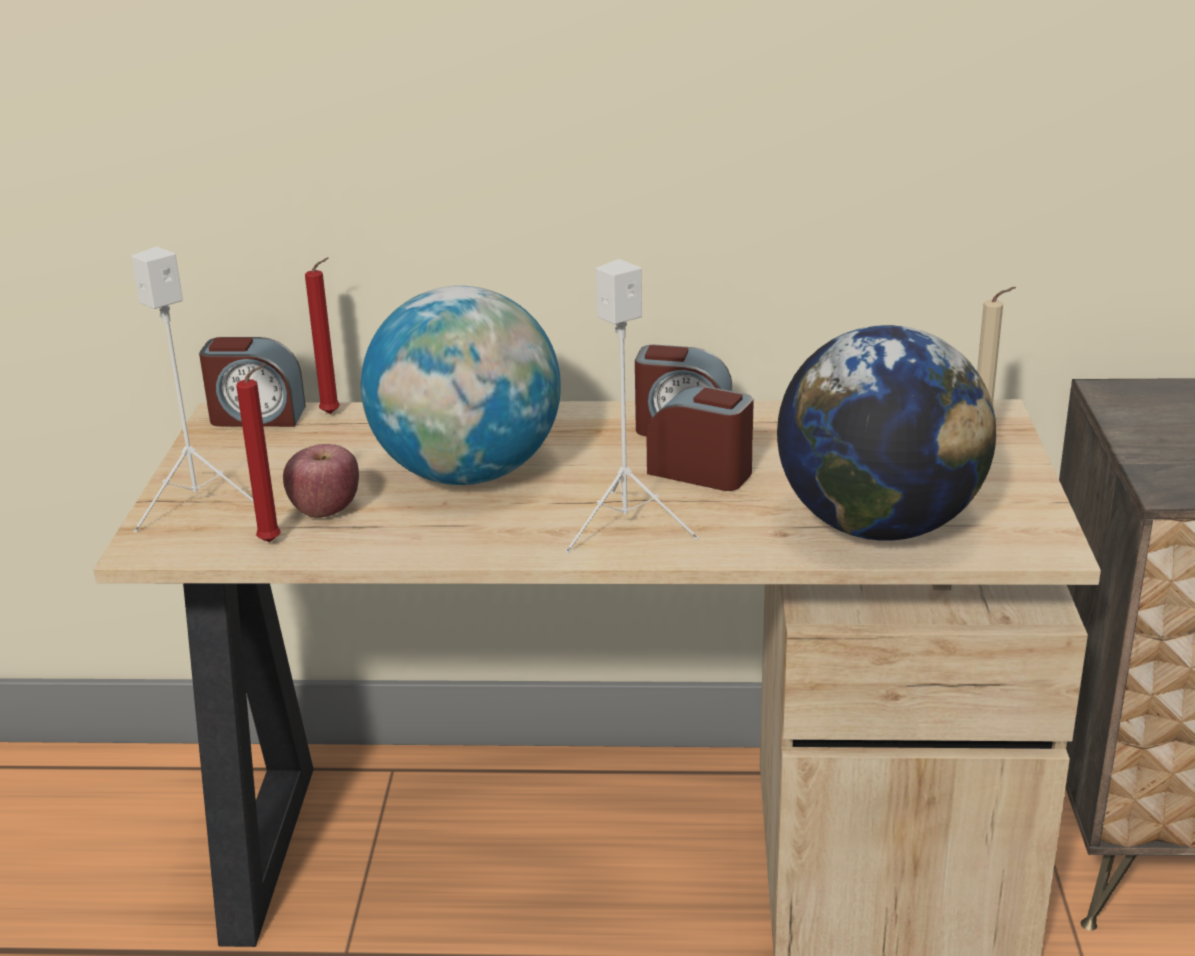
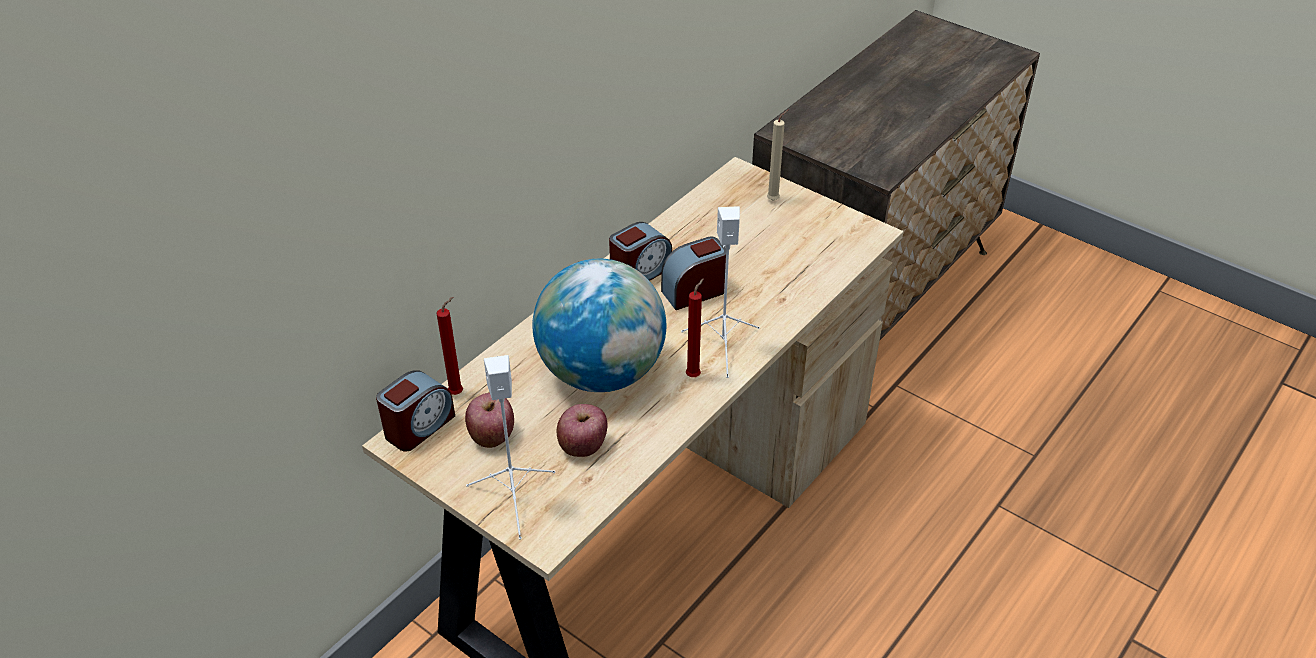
camera: 55 degrees left, 15 degrees up
(273, 542) = (599, 482): red candle -> red candle (694, 375)
(285, 456) = (492, 436): none -> apple
(878, 526) = (806, 267): globe -> none

